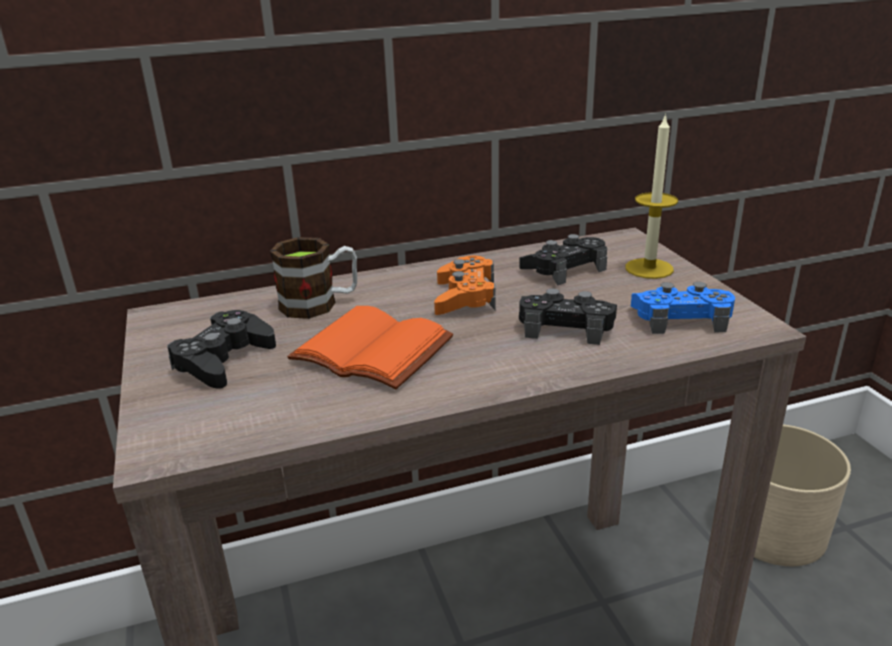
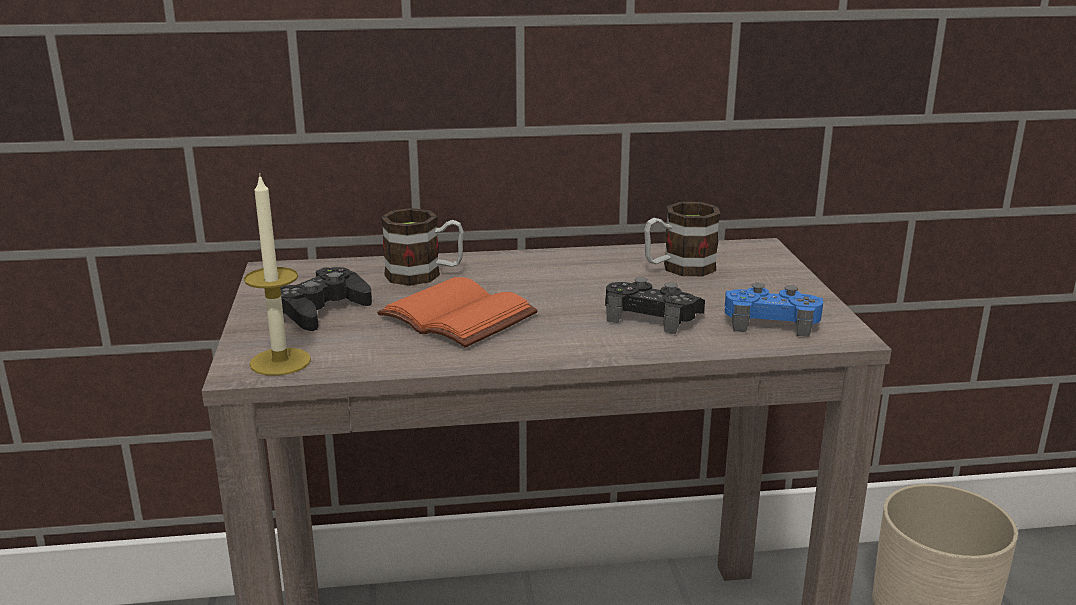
camera: 10 degrees right, 5 degrees down
(465, 297) = (566, 282): orange game controller -> none
(564, 269) = (678, 268): black game controller -> mug
(649, 268) = (767, 276): candle -> candle (280, 362)

